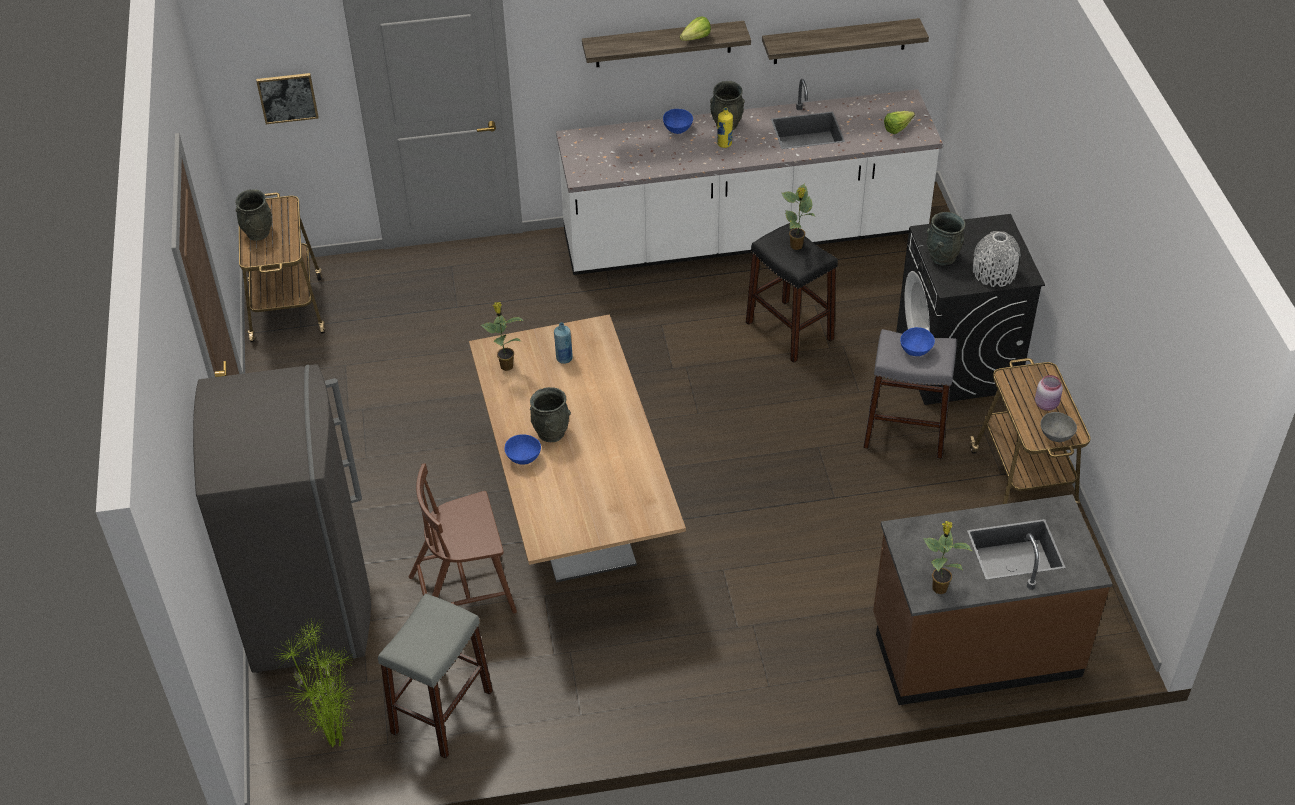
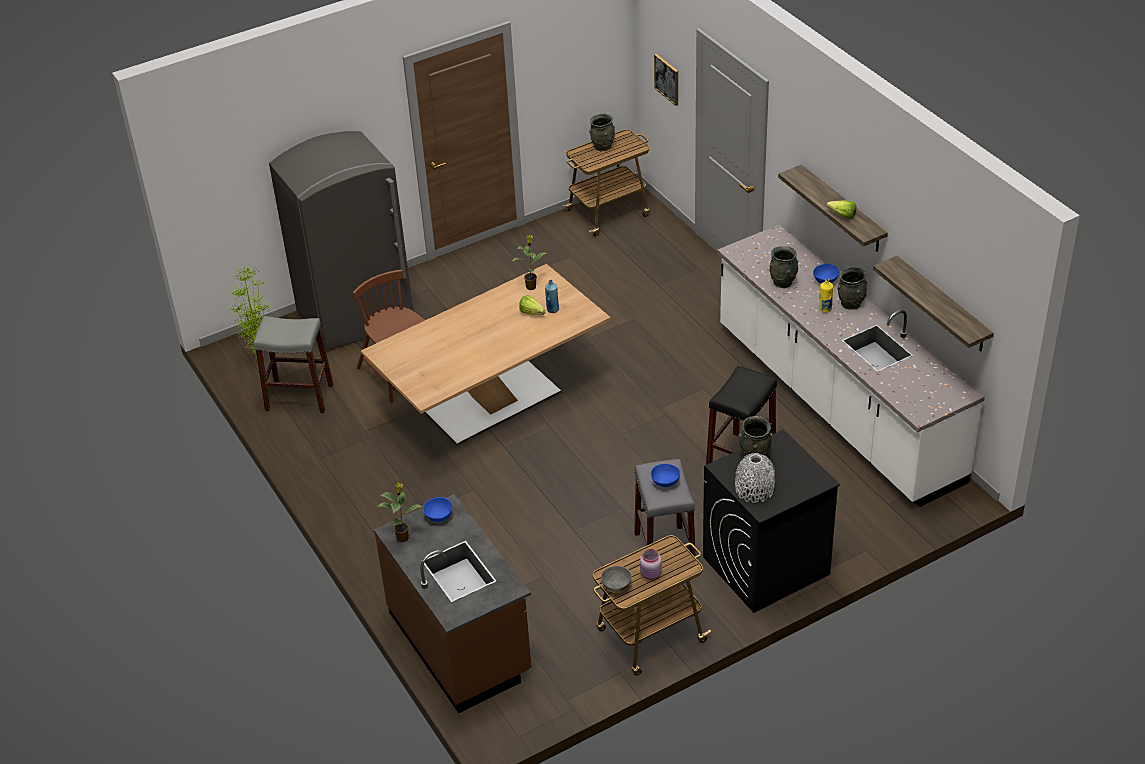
camera: 70 degrees right, 5 degrees down
(523, 458) = (448, 321): blue bowl -> blue bowl (438, 517)
(551, 433) = (478, 325): grey vase -> grey vase (783, 282)
(796, 246) = (748, 389): potted plant -> none
(900, 128) = (919, 398): lettuce -> lettuce (533, 314)

